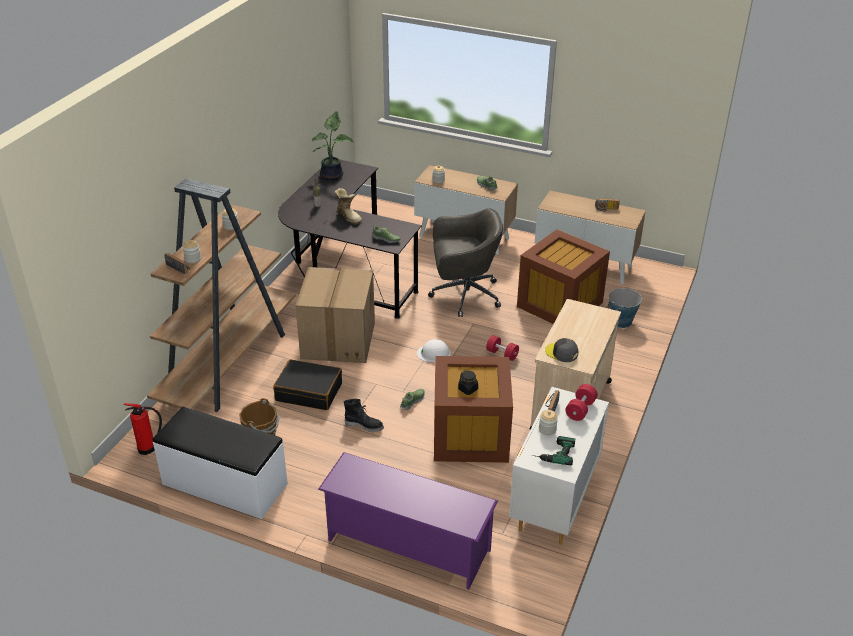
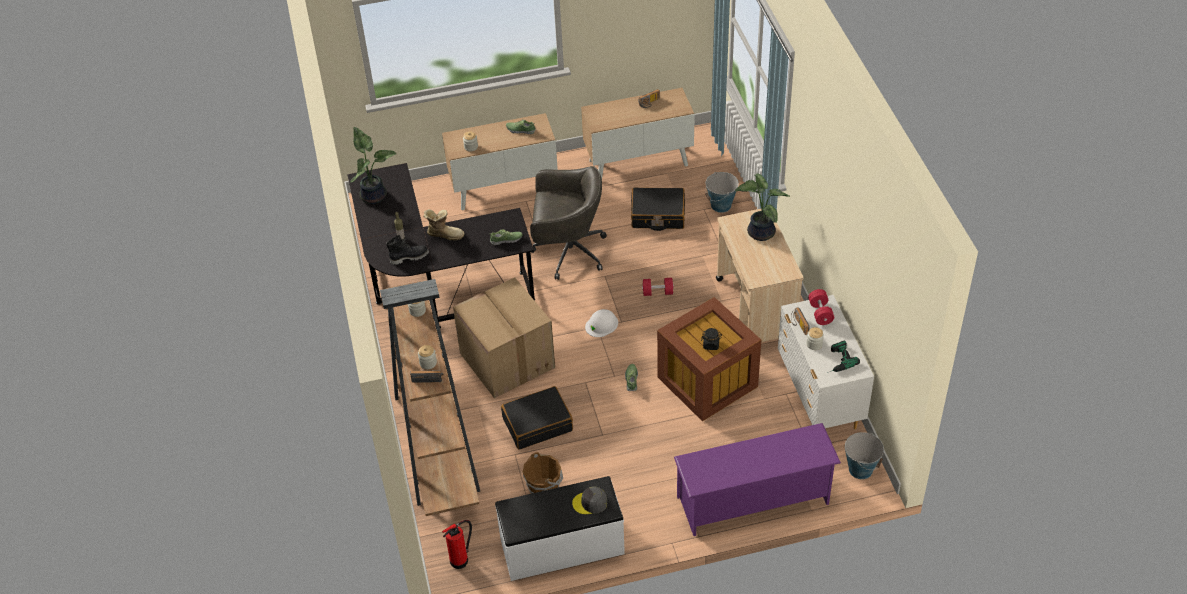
camera: 35 degrees left, 10 degrees up
(364, 425) = (616, 425): black boot -> black boot (409, 257)
(464, 295) = (567, 252): grey office chair -> grey office chair turned 45 degrees clockwise
(529, 579) = (860, 469): none -> bucket
(561, 304) = (658, 215): brown storage box -> black suitcase
(561, 353) = (763, 271): grey cap -> grey cap (590, 503)
(591, 324) = (759, 232): none -> potted plant

